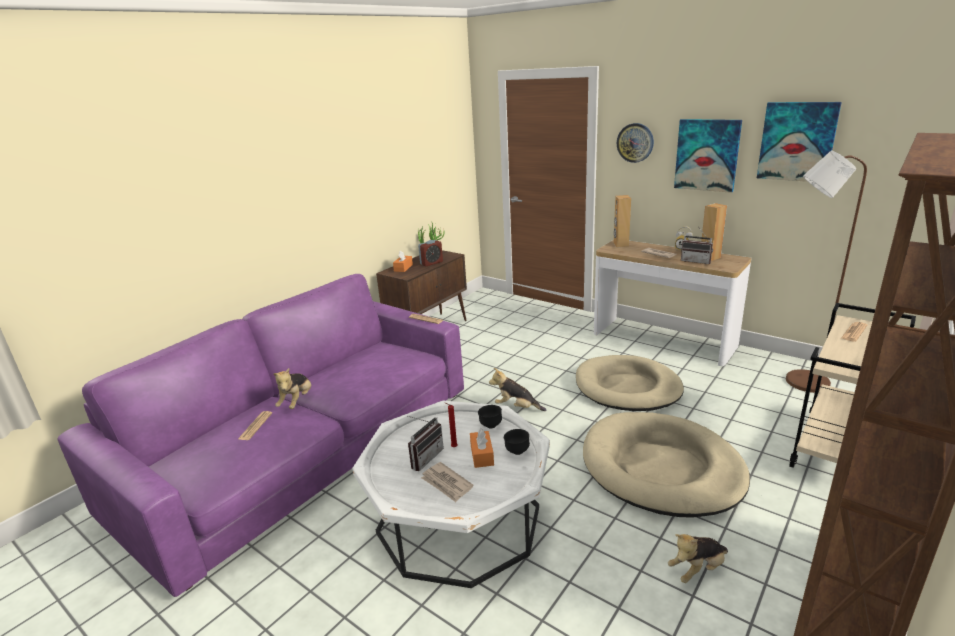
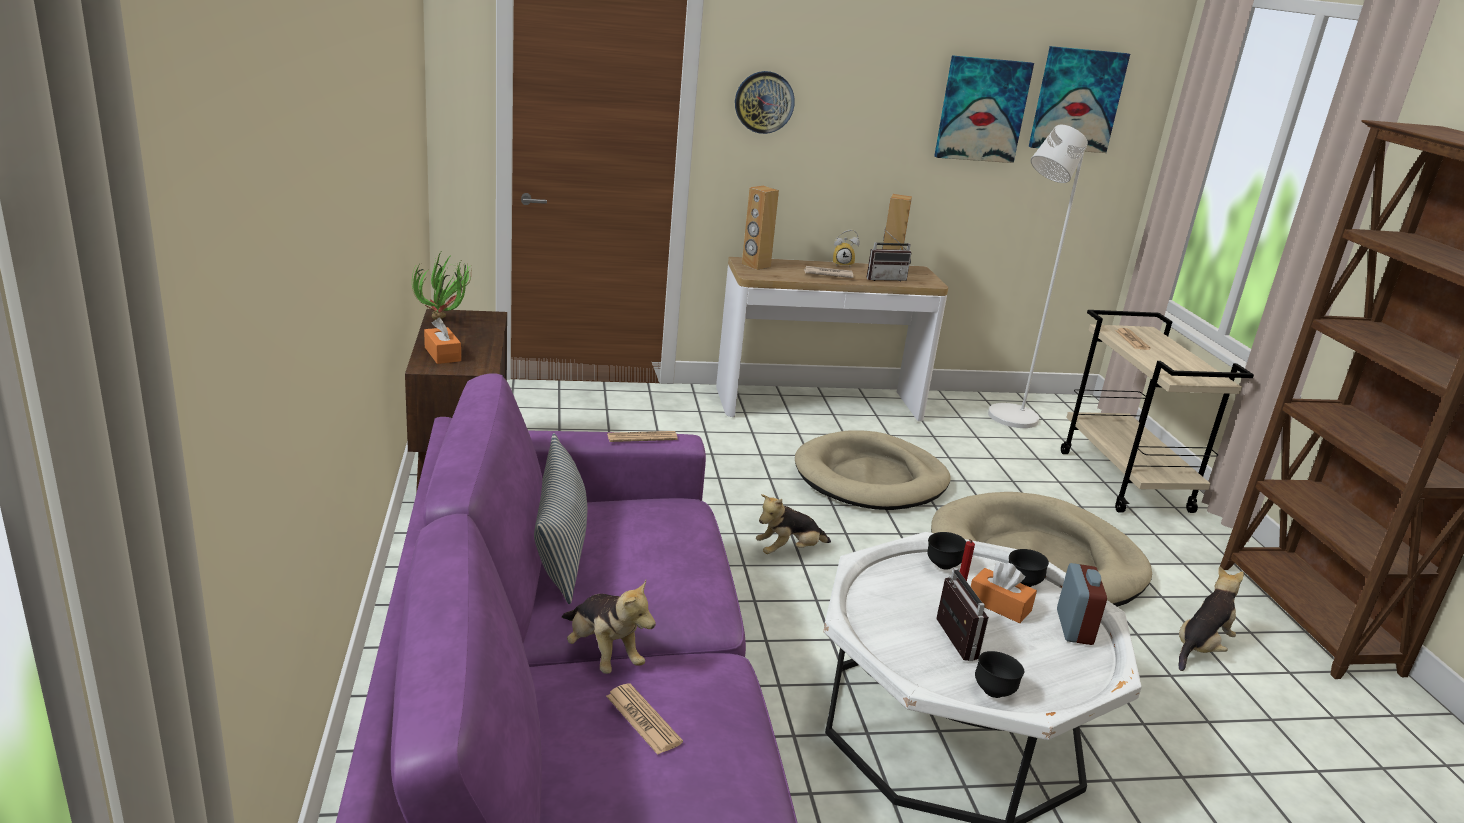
camera: 50 degrees left, 0 degrees up
(351, 359) = (560, 549): none -> pillow
(398, 488) = (994, 692): none -> black bowl
(431, 263) = (480, 336): alarm clock -> alarm clock (1074, 627)
(446, 484) = (1029, 657): newspaper -> none
(697, 569) = (1200, 648): plush toy -> plush toy turned 150 degrees counterclockwise
(707, 155) = (870, 124): picture -> picture (1077, 100)
(799, 382) = (1007, 419): brown floor lamp -> white floor lamp

